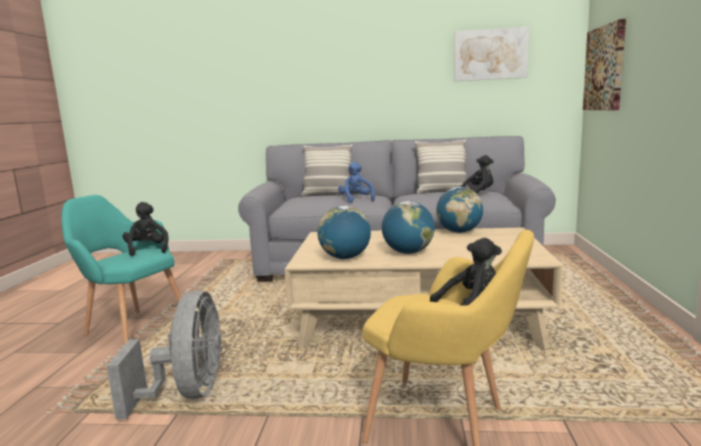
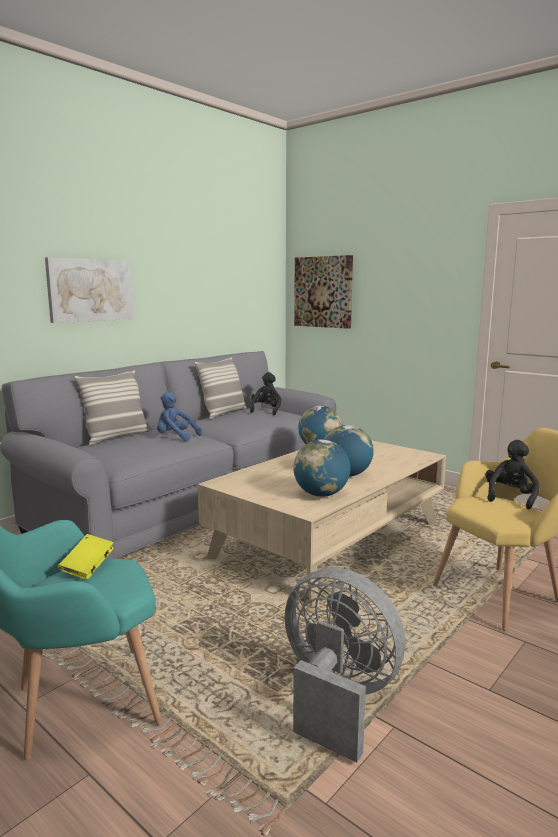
camera: 55 degrees left, 0 degrees up
(147, 250) = (88, 567): black plush toy -> yellow book
(490, 54) = (225, 269): picture -> picture (90, 290)

